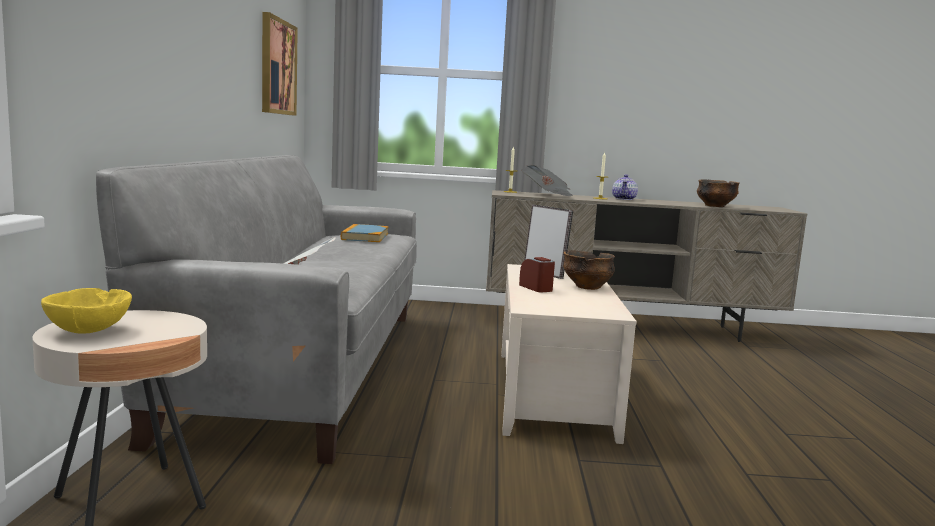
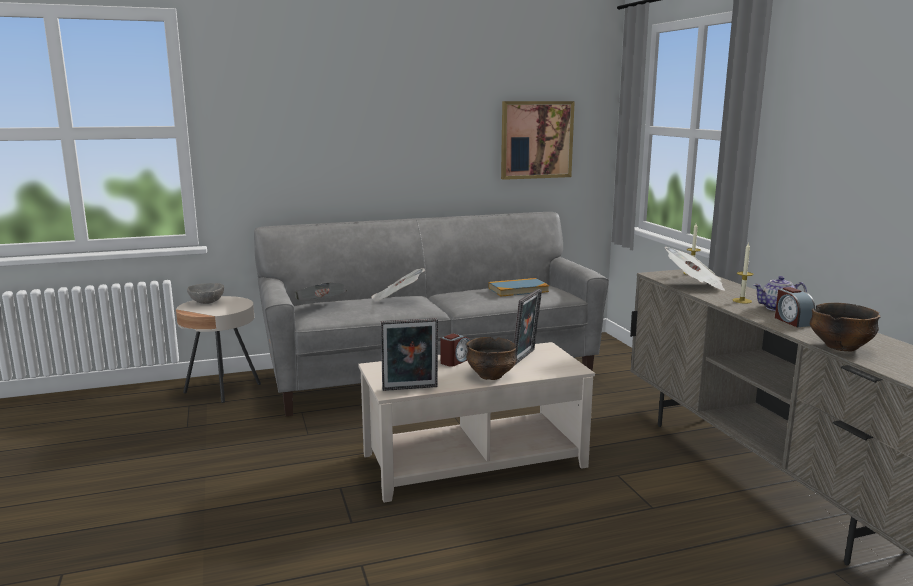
camera: 70 degrees right, 5 degrees up
(89, 331) = (207, 303): yellow bowl -> grey bowl
(321, 261) = (397, 299): none -> newspaper
(610, 308) = (410, 389): none -> picture frame
(656, 202) = (792, 321): none -> alarm clock

